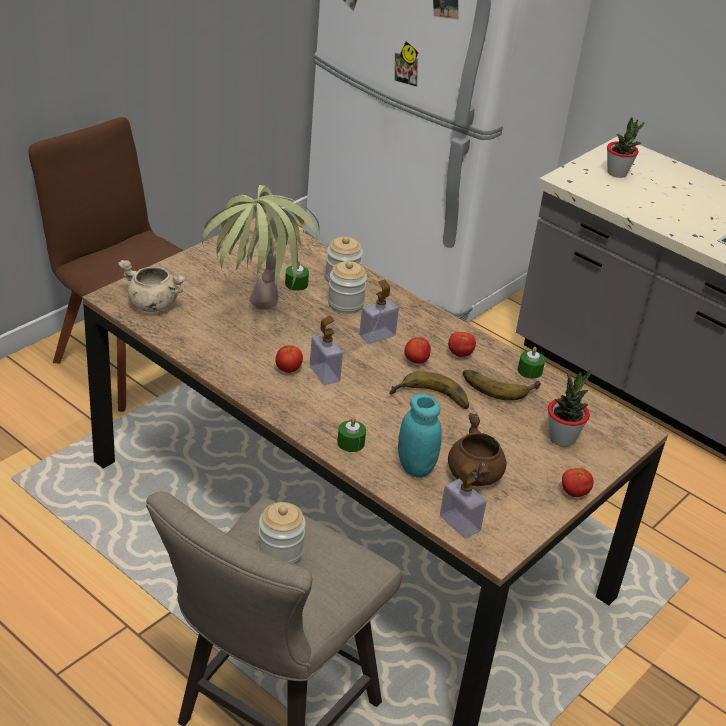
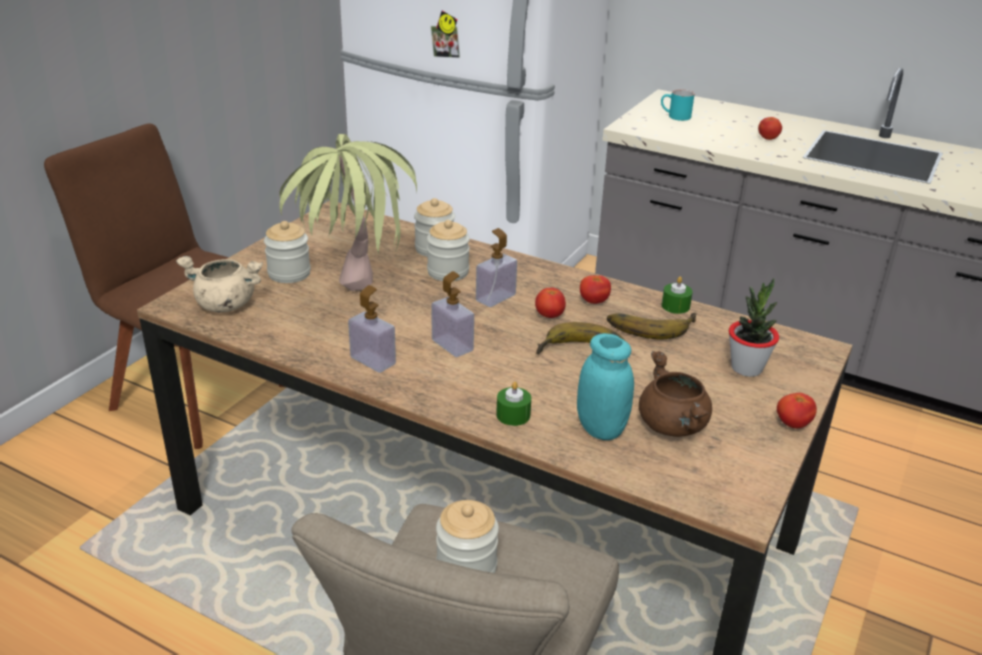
camera: 10 degrees left, 5 degrees down
(211, 283) = (289, 273): none -> jar
(288, 369) = (408, 347): tomato -> tomato (768, 138)
(296, 284) = (386, 261): green candle -> none
(459, 523) = (683, 484): soap dispenser -> soap dispenser (373, 361)
(617, 173) = (675, 116): potted plant -> turquoise mug

